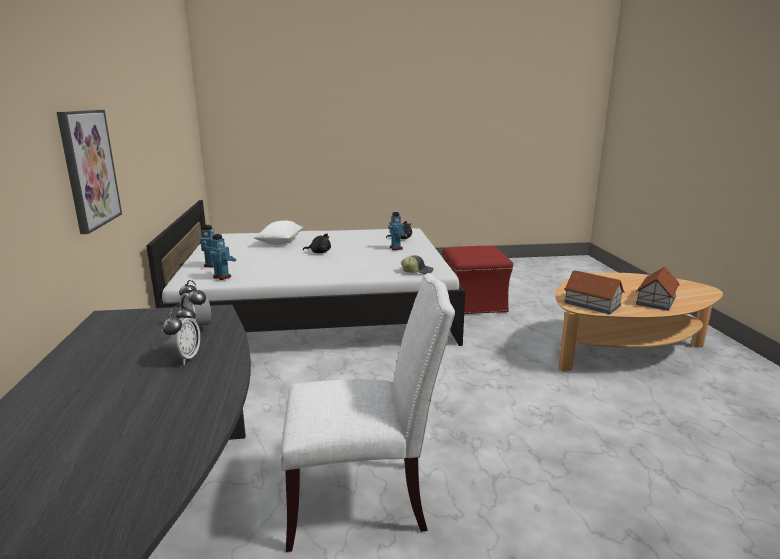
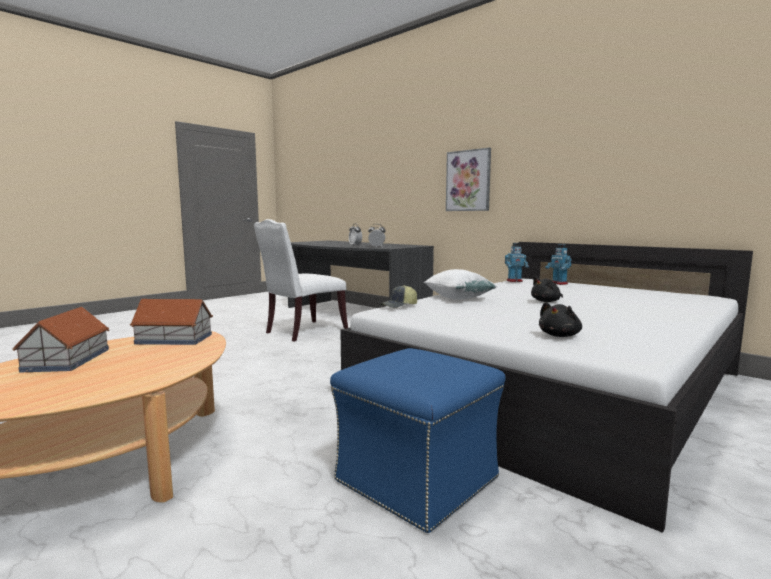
camera: 140 degrees right, 10 degrees down
(280, 243) = (629, 303): white pillow -> white pillow (458, 298)
(396, 248) = (503, 321): toy robot -> none
(473, 303) = (418, 480): red ottoman -> blue ottoman

